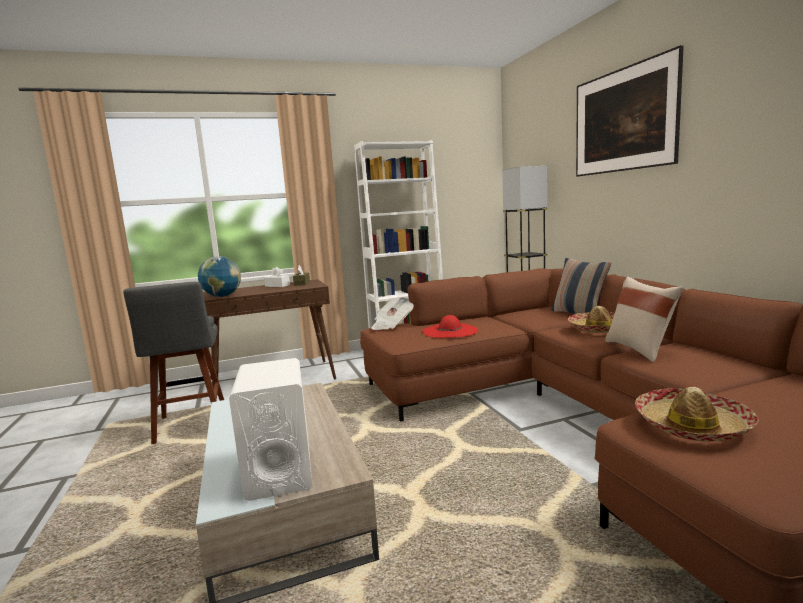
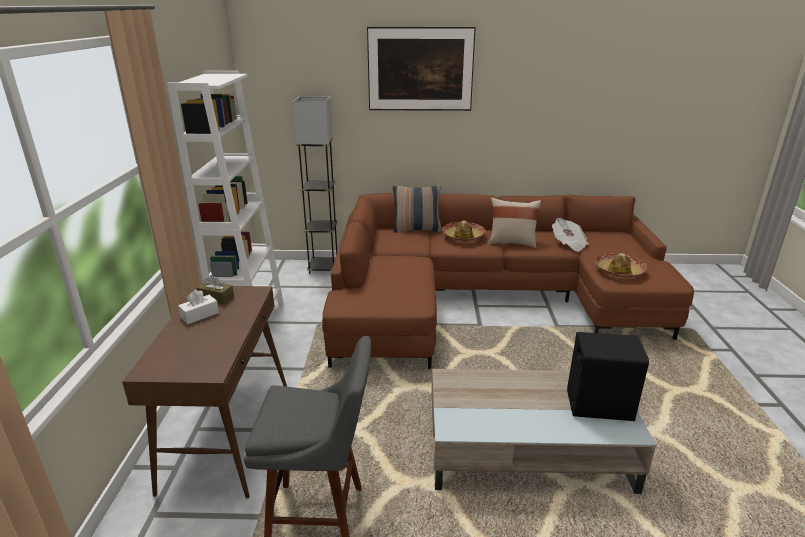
camera: 70 degrees left, 15 degrees up
(222, 296) = (217, 360): globe -> none
(279, 471) = (598, 405): white speaker -> black speaker
(392, 325) = (349, 297): newspaper -> newspaper (568, 244)
(449, 331) = (404, 279): red hat -> none

